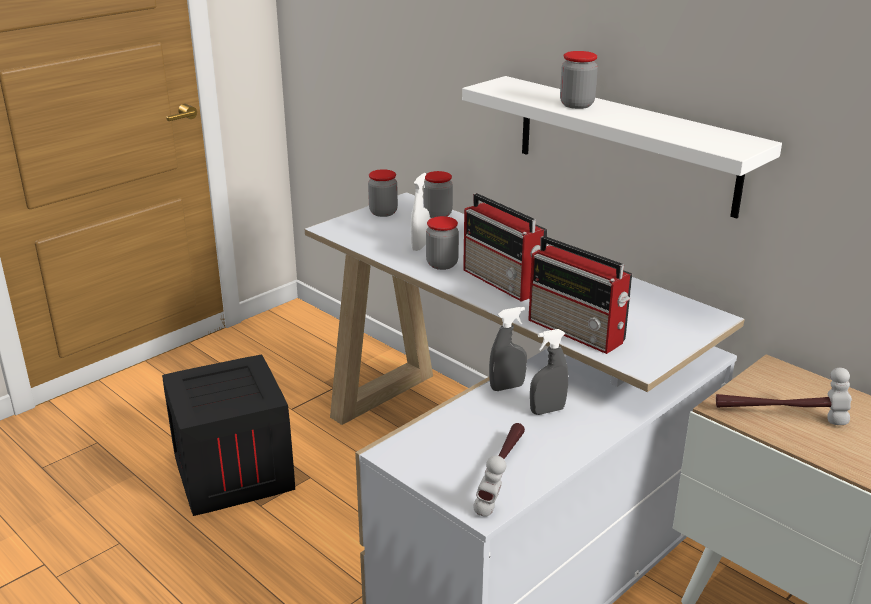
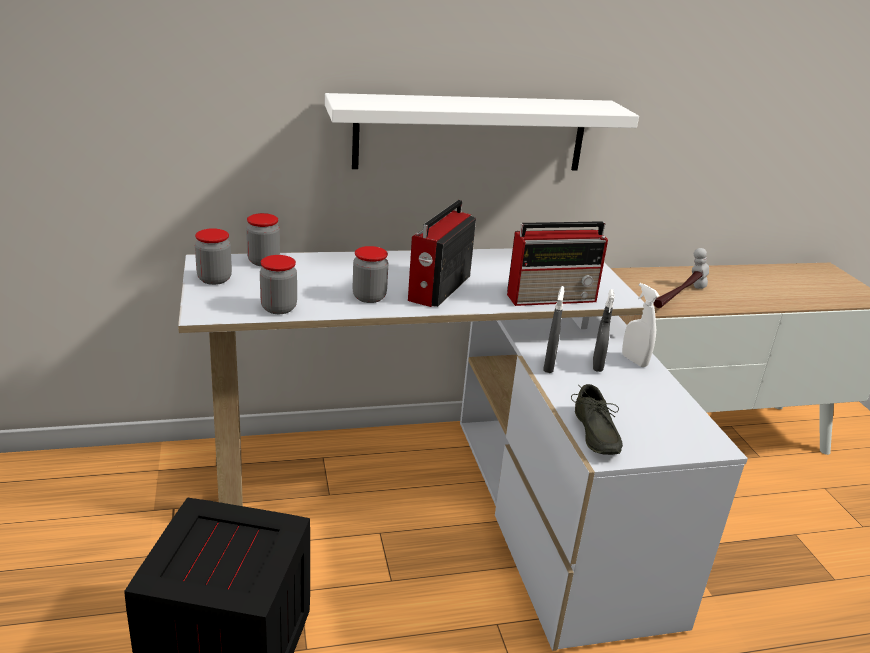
camera: 60 degrees left, 0 degrees up
(417, 438) = (592, 433): none -> grey shoe
(420, 246) = (317, 291): white spray bottle -> white spray bottle (634, 360)
(502, 476) = (674, 419): hammer -> none
(503, 282) = (438, 289): radio -> radio turned 120 degrees clockwise
(577, 105) = (451, 103): jar -> jar (279, 308)

